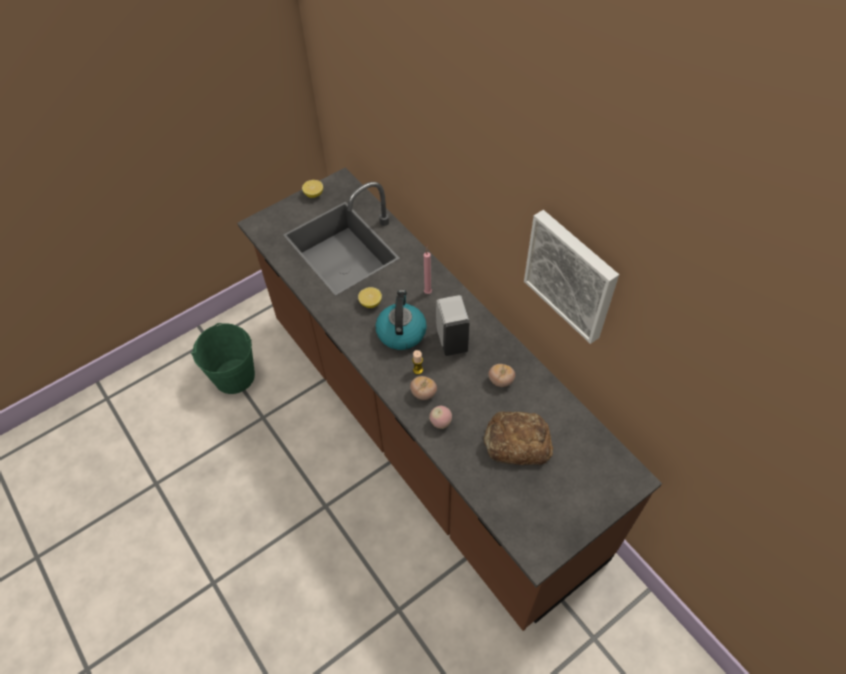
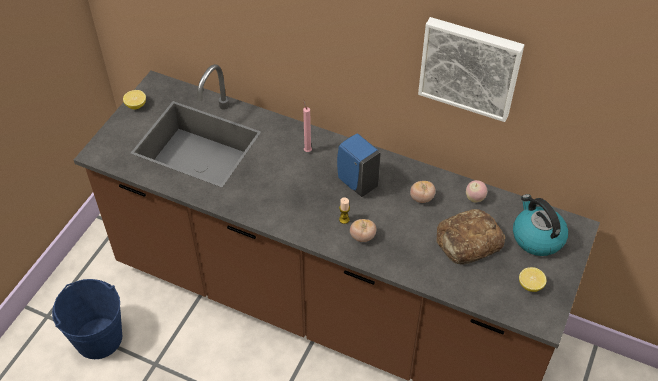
camera: 30 degrees left, 5 degrees down
(234, 376) = (98, 338): green bucket -> blue bucket
(370, 303) = (261, 180): lemon -> lemon (530, 285)
(401, 332) = (306, 194): kettle -> kettle (536, 237)
(440, 423) = (394, 254): apple -> apple (474, 198)
(451, 340) = (356, 182): white soap dispenser -> blue soap dispenser

